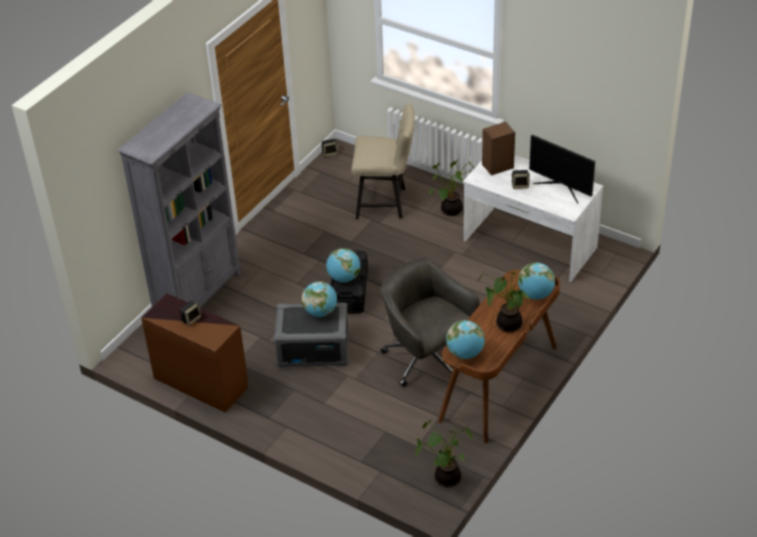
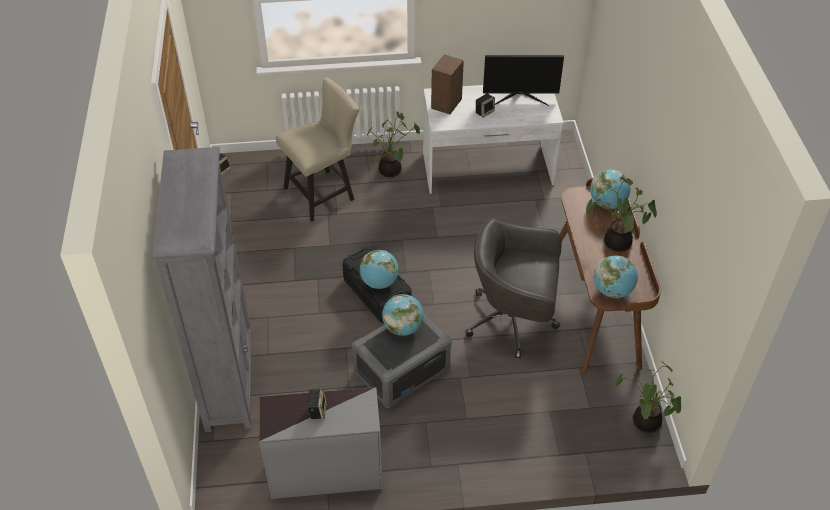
camera: 40 degrees left, 5 degrees up
(201, 382) = (325, 471): brown dresser -> grey dresser

